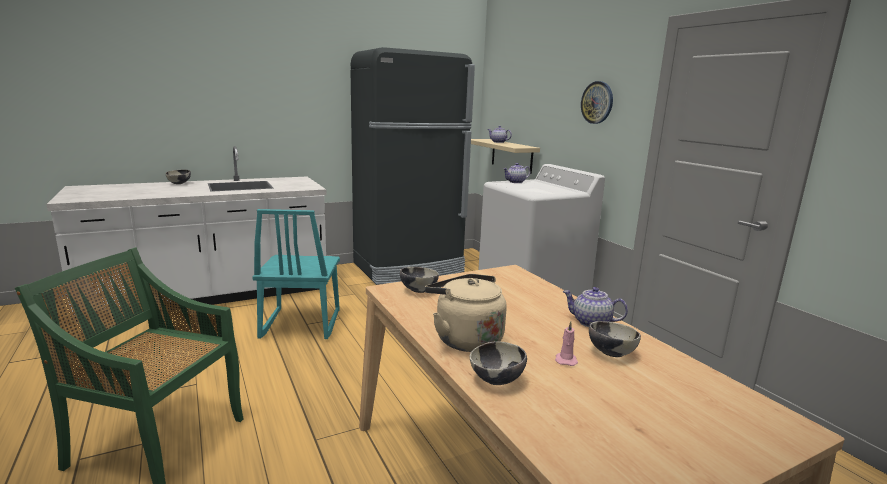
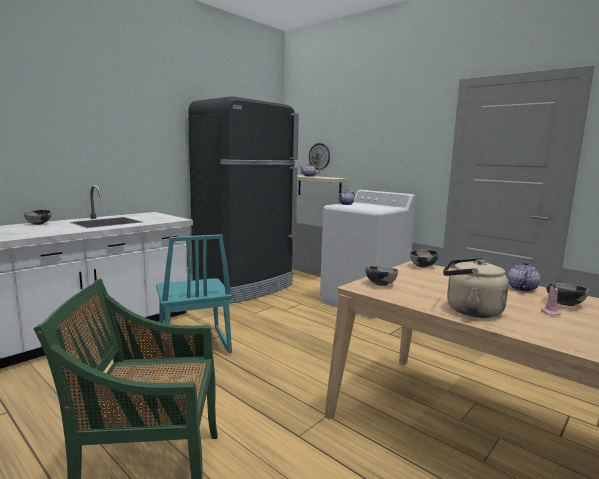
camera: 20 degrees left, 5 degrees down
(496, 380) = (536, 332): bowl -> bowl (423, 266)
(591, 322) = (521, 288): teapot -> teapot turned 105 degrees clockwise
(597, 102) = (401, 141): wall clock -> wall clock (319, 156)

